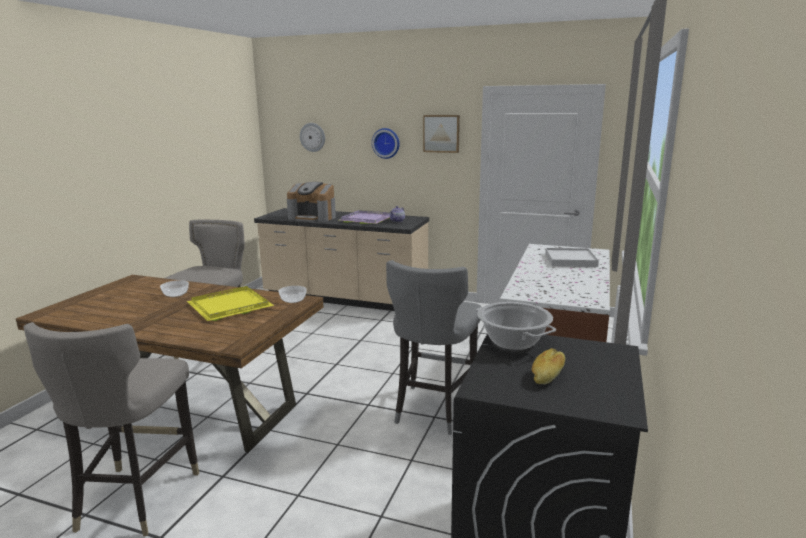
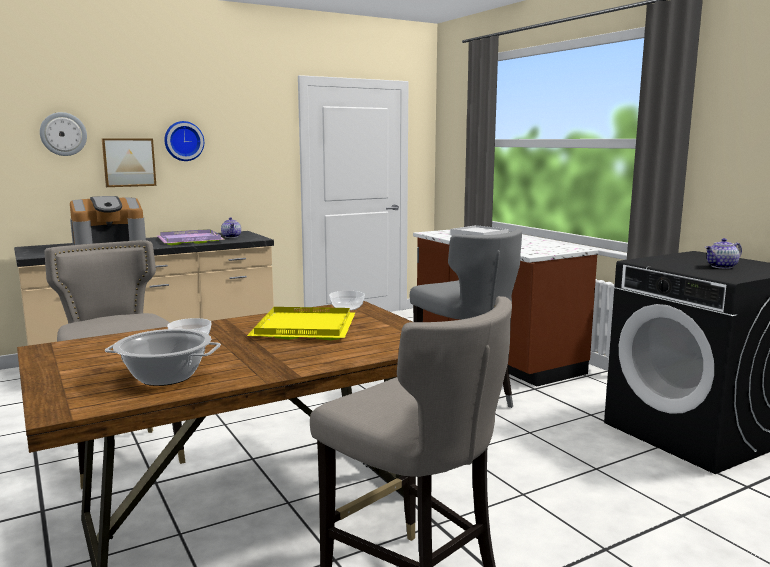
camera: 50 degrees left, 5 degrees down
(441, 133) = (255, 128): picture -> picture (129, 162)
(513, 342) = (654, 262): cooking pot -> cooking pot (166, 377)
(548, 375) = (722, 267): bread -> teapot

